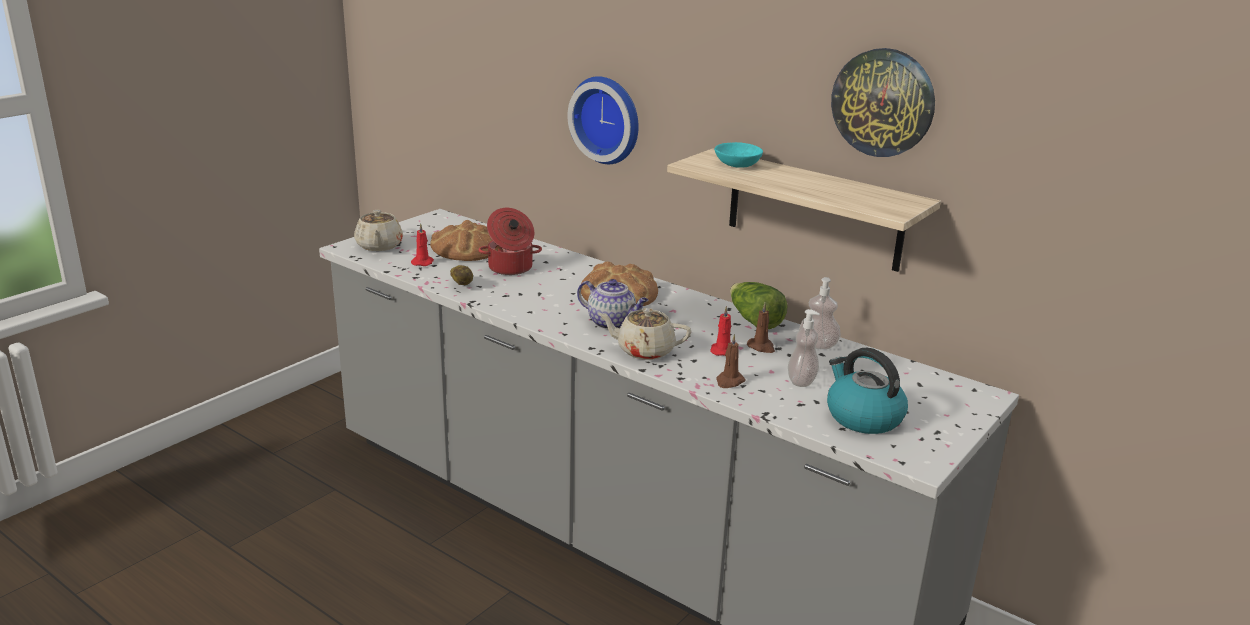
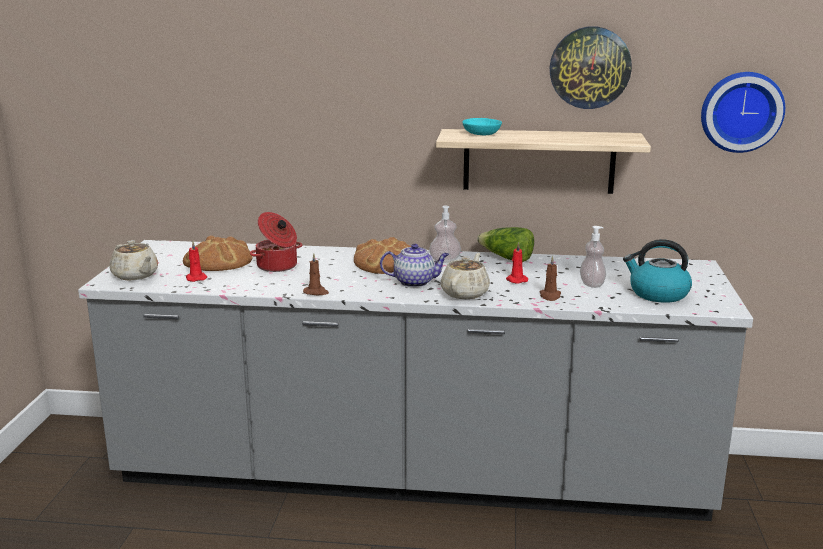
camera: 30 degrees left, 5 degrees down
(462, 284) = (256, 285): potato -> none
(608, 119) = (334, 122): wall clock -> wall clock (740, 111)
(644, 350) = (465, 293): beige teapot -> beige teapot turned 135 degrees clockwise
(761, 347) = (536, 272): brown candle -> brown candle (316, 292)
(817, 345) = (568, 262): soap dispenser -> soap dispenser (445, 260)

